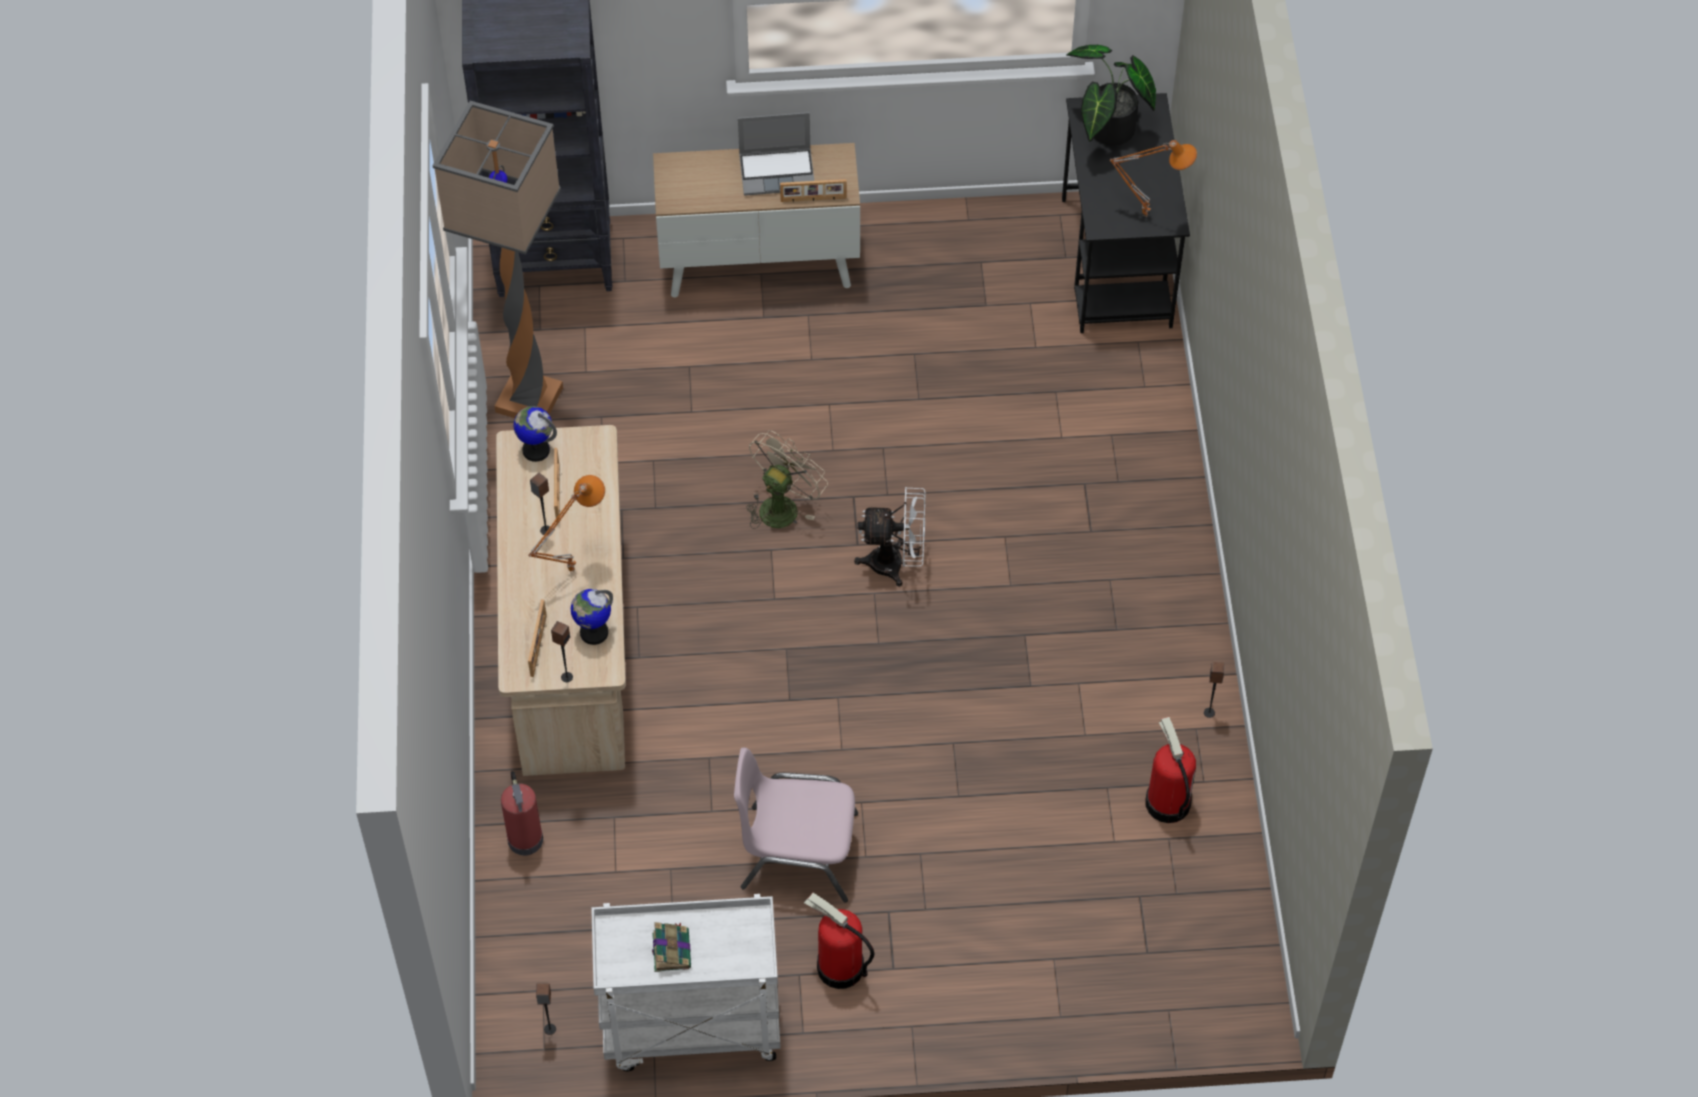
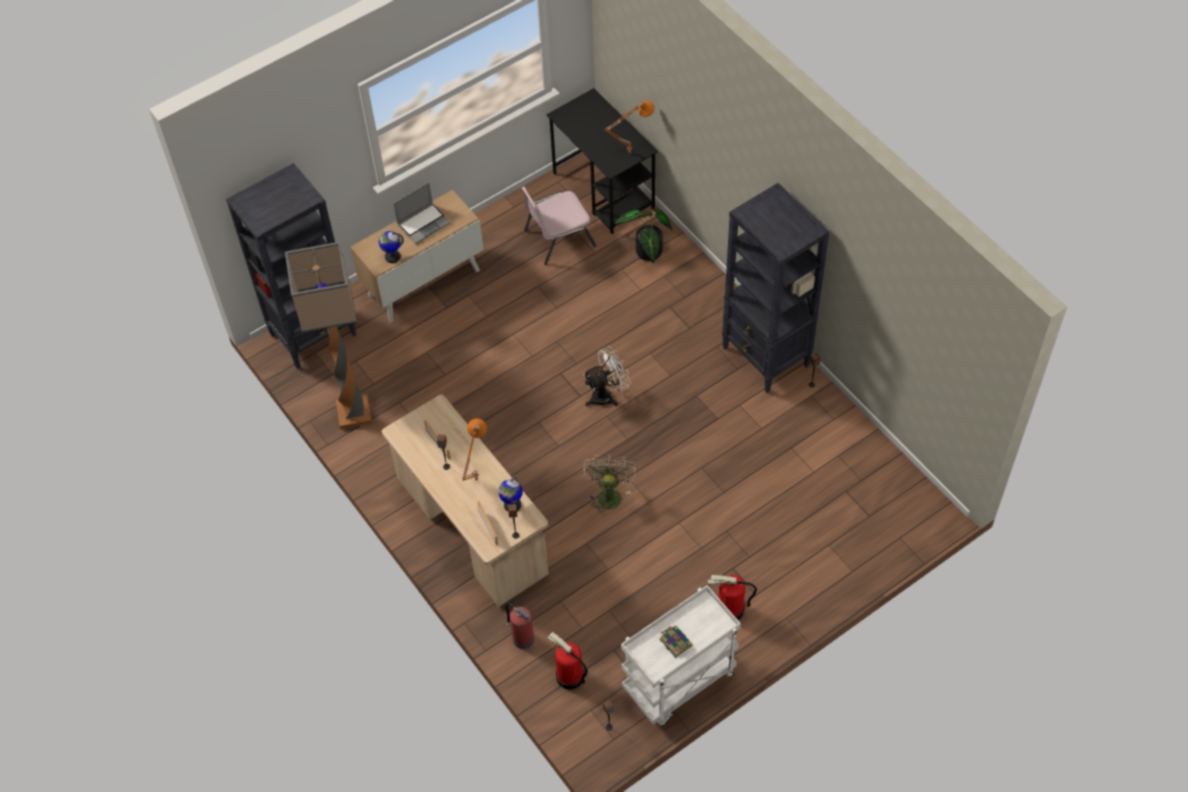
camera: 30 degrees left, 0 degrees up
(536, 450) = (409, 428): globe -> globe (392, 257)
(782, 505) = (527, 397): beige fan -> beige fan (608, 494)
(797, 851) = (665, 564): pink chair -> pink chair (558, 238)
(813, 200) = (453, 228): picture frame -> none
(1106, 131) = (579, 120): potted plant -> potted plant (647, 253)
(1167, 803) = (824, 439): fire extinguisher -> fire extinguisher (569, 676)
(1171, 635) = (766, 357): none -> black bookcase

